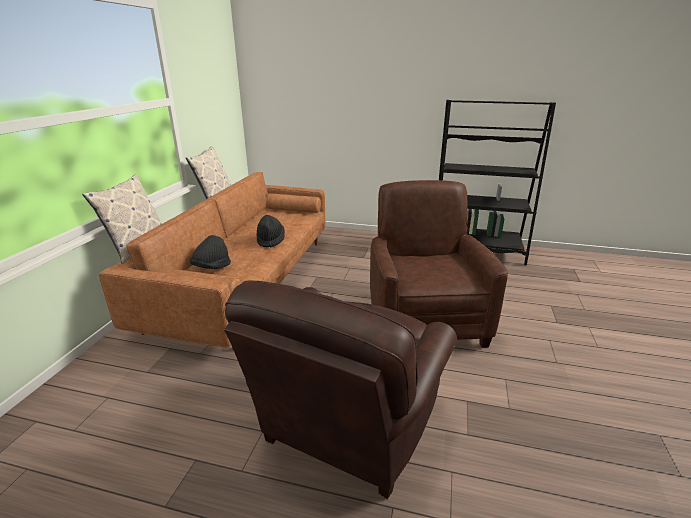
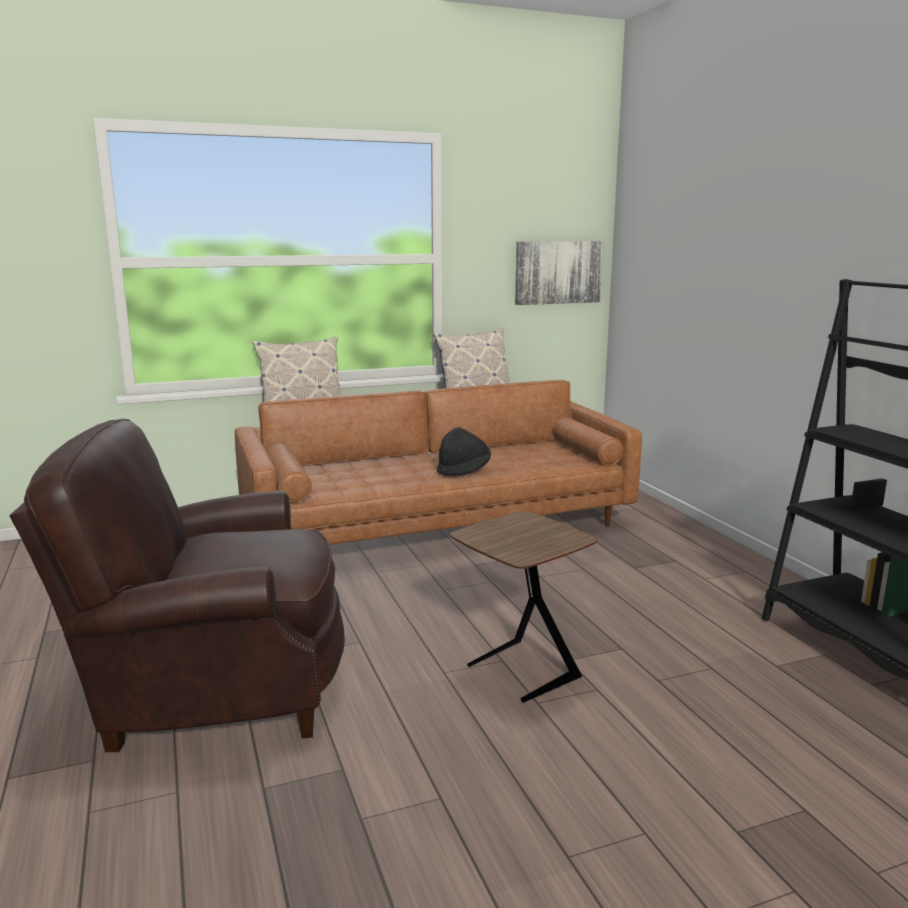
camera: 55 degrees right, 10 degrees down
(211, 267) = (349, 470): black hat -> none
(223, 104) = (558, 272): none -> picture
(424, 320) = (520, 672): brown armchair -> brown side table

